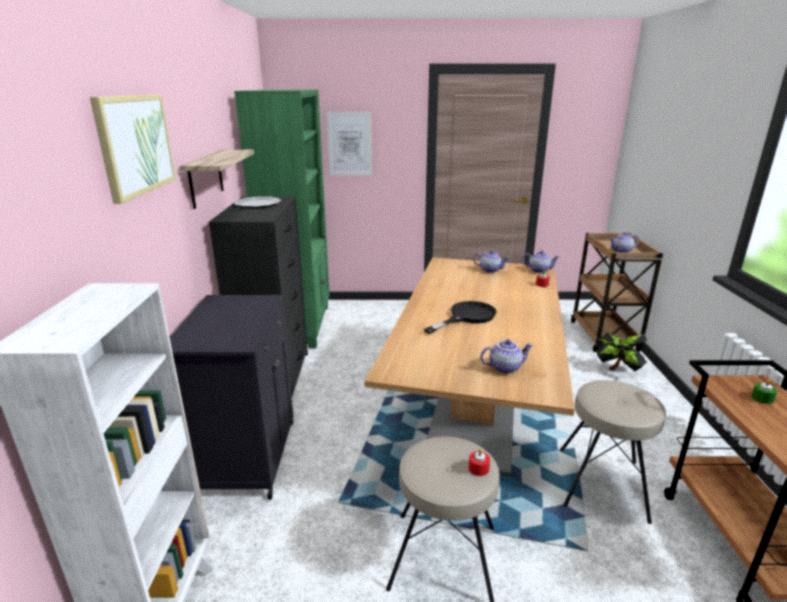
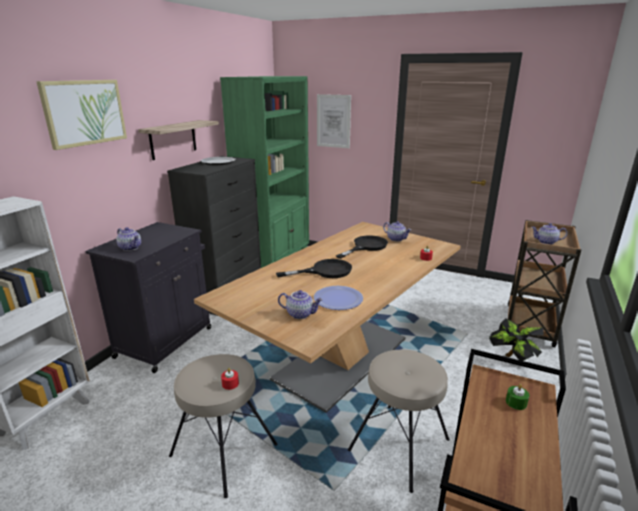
camera: 25 degrees right, 0 degrees up
(472, 283) = (366, 246): none -> black frying pan
(519, 343) = (338, 299): none -> plate
(539, 270) = (440, 246): teapot -> teapot (131, 248)

